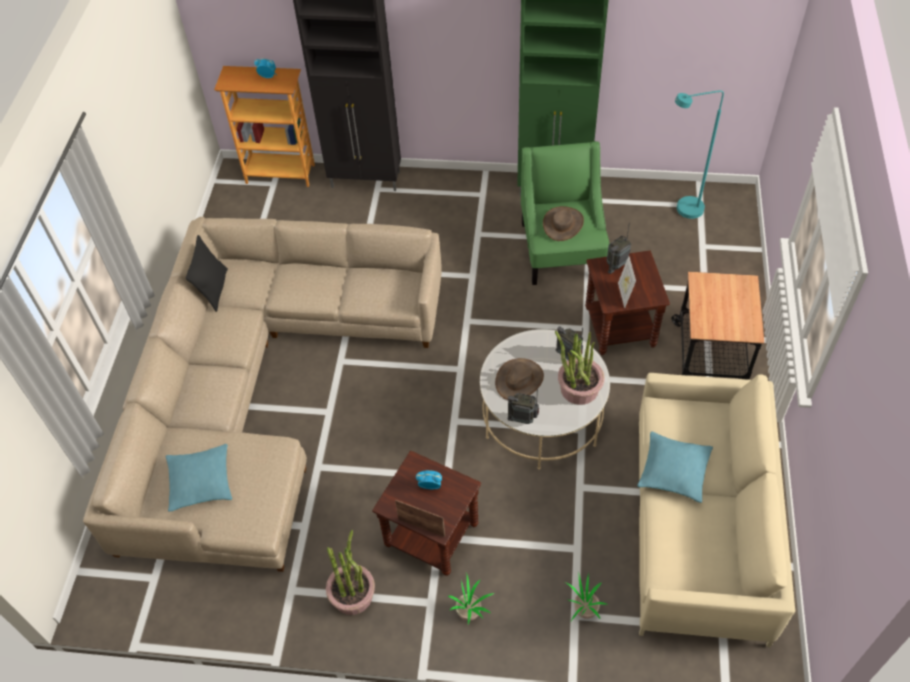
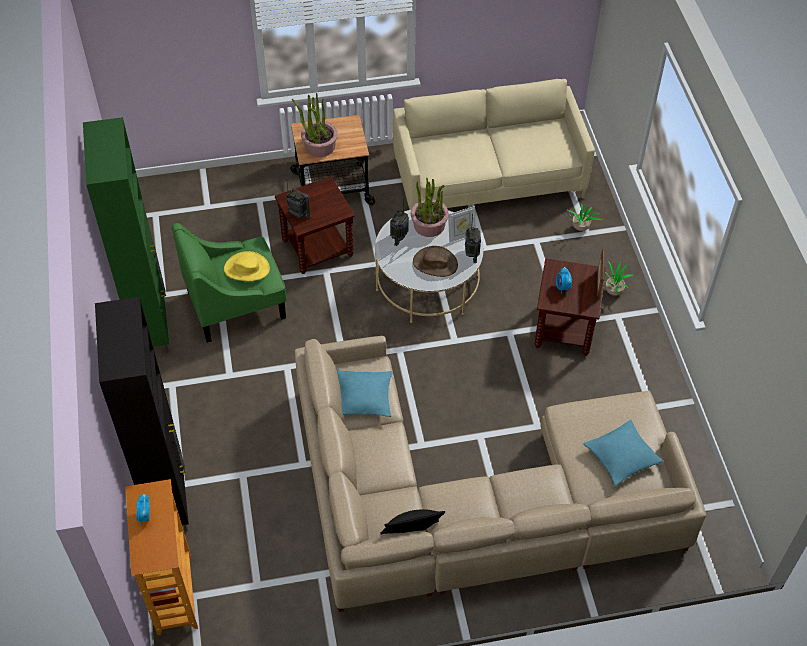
camera: 110 degrees left, 0 degrees up
(352, 595) = (635, 365): potted plant -> potted plant (319, 146)
(563, 224) = (247, 268): brown hat -> yellow hat
(624, 295) = (331, 204): picture frame -> picture frame (461, 236)
(674, 471) = (483, 160): turquoise pillow -> turquoise pillow (363, 398)
(682, 211) = (165, 225): turquoise floor lamp -> none

